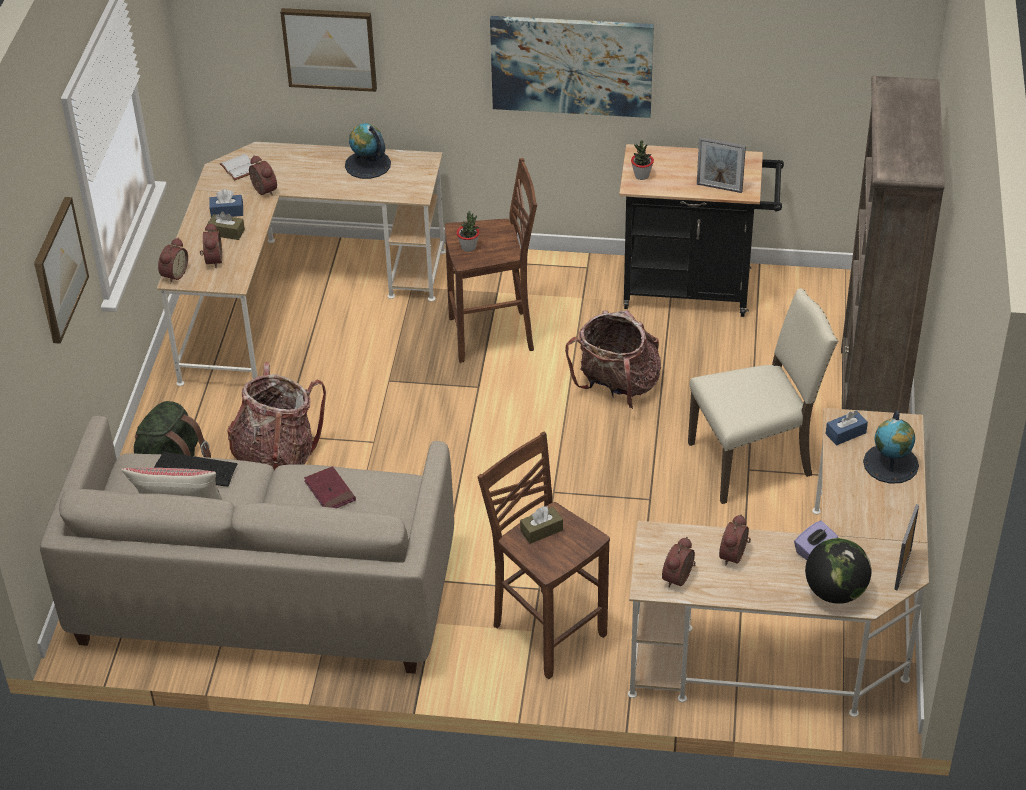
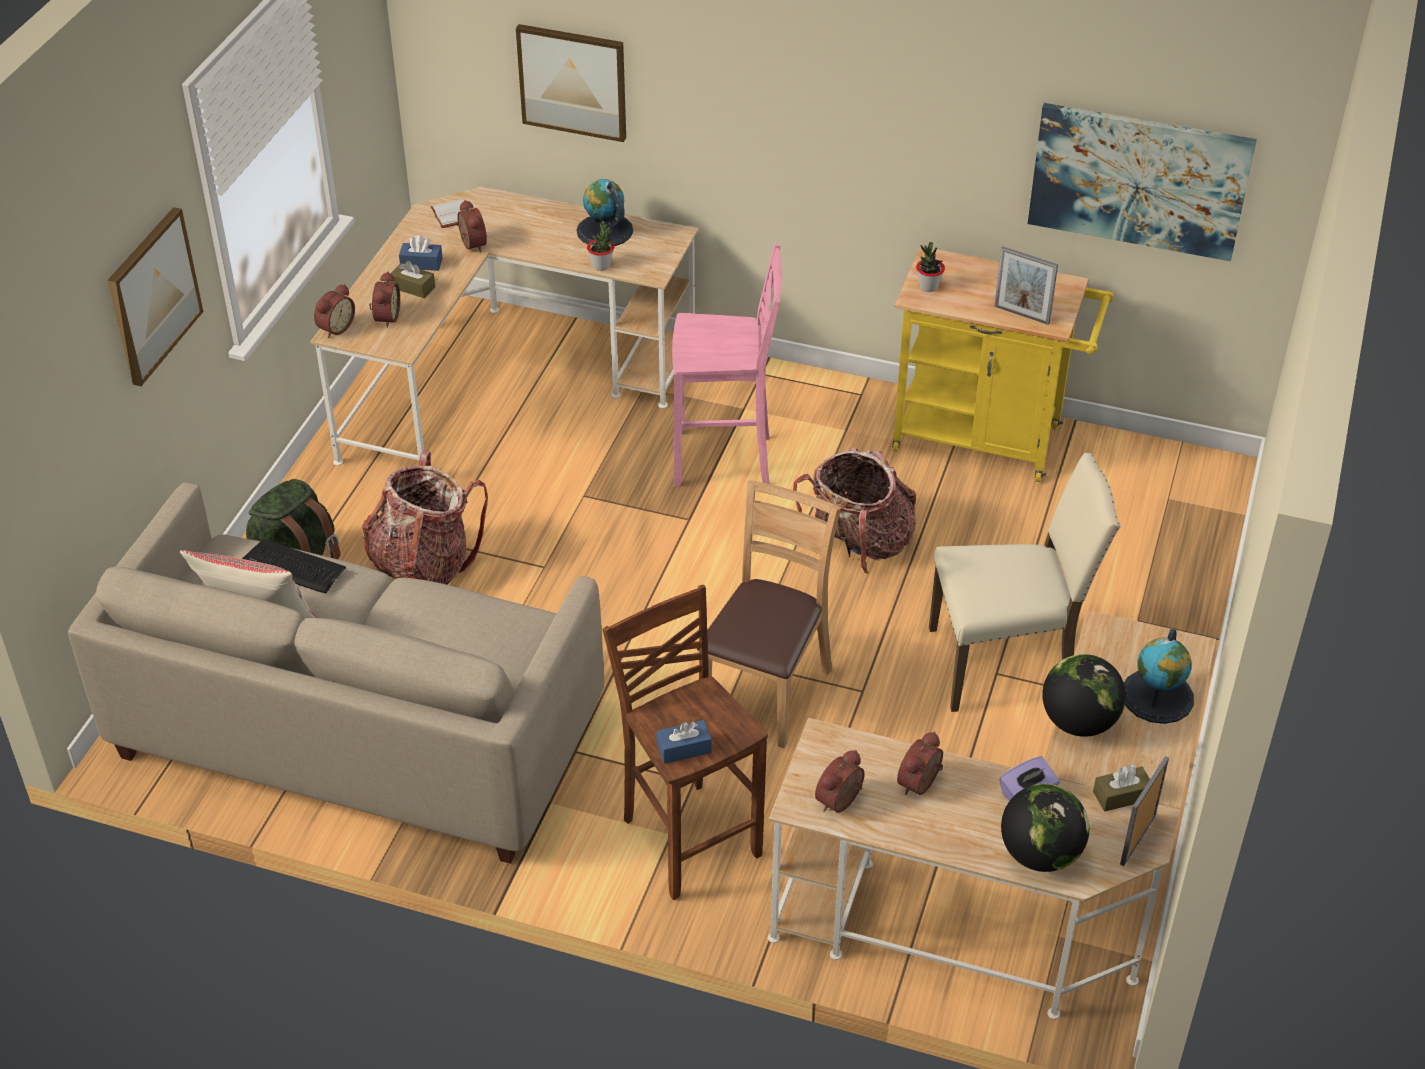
camera: 10 degrees right, 0 degrees up
(330, 491) = (445, 619): red book -> none
(468, 247) = (697, 345): potted plant -> potted plant (601, 266)
(494, 335) = (725, 460): brown stool -> pink stool
(541, 530) = (684, 711): brown tissue box -> brown tissue box (1121, 796)
(571, 65) = (861, 138): picture -> picture (1139, 180)
(576, 512) = (765, 692): none -> brown chair
(695, 289) = (987, 440): black cart -> yellow cart
(838, 492) = (1078, 722): none -> globe
(845, 433) = (1107, 647): blue tissue box -> blue tissue box (684, 749)
(870, 401) = (1173, 611): brown bookcase -> none

